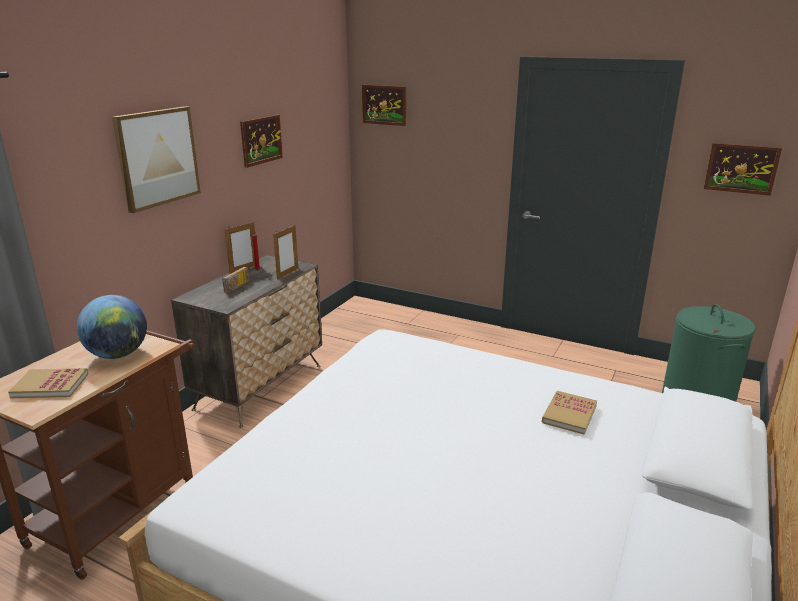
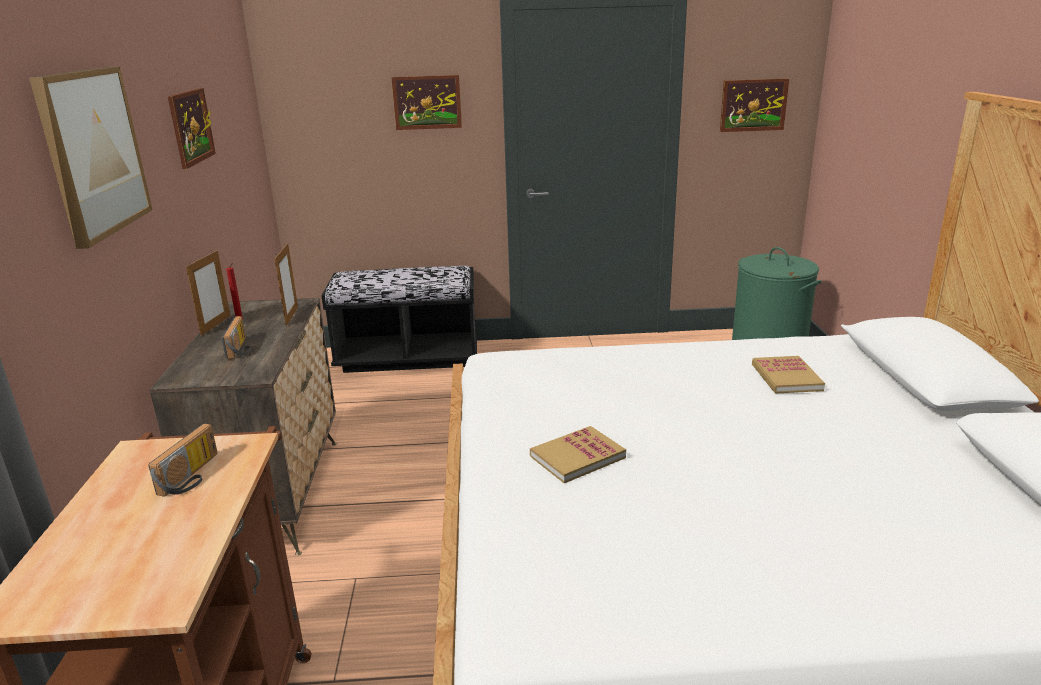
camera: 30 degrees left, 0 degrees up
(50, 385) = (131, 558): book -> book (577, 457)
(118, 354) = (193, 476): globe -> radio
(384, 105) = (313, 74): picture -> picture (427, 102)
(416, 320) = (408, 357): none -> black bench

